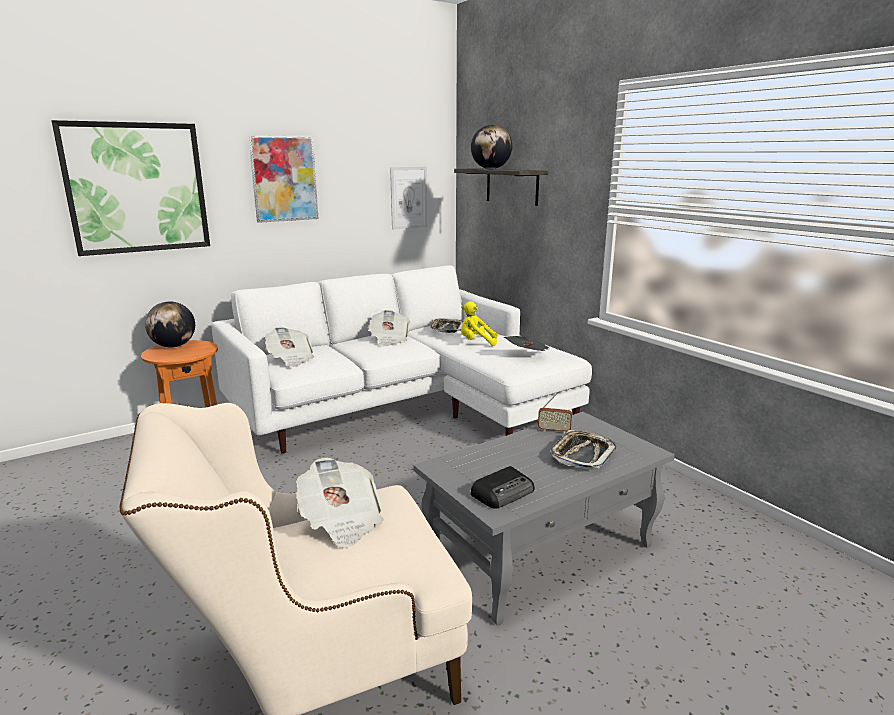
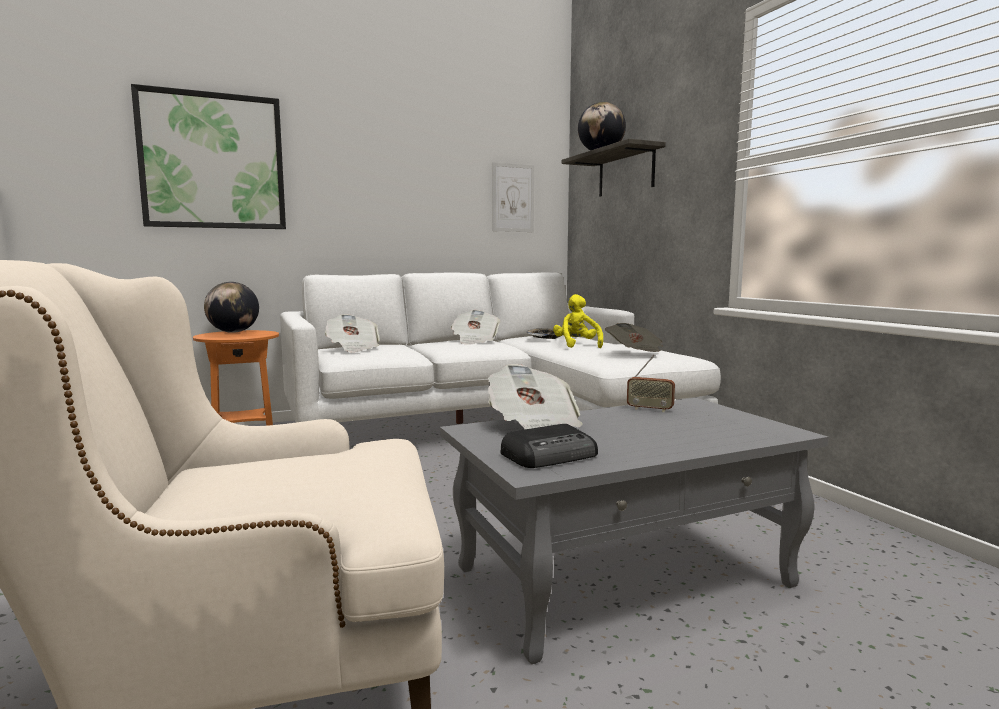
camera: 10 degrees right, 10 degrees down
(284, 179) = (373, 165): picture -> none
(341, 521) = (290, 456): newspaper -> newspaper (534, 427)
(476, 342) = (577, 345): yellow plush toy -> yellow plush toy turned 60 degrees clockwise
(582, 454) = (684, 430): tray -> none

